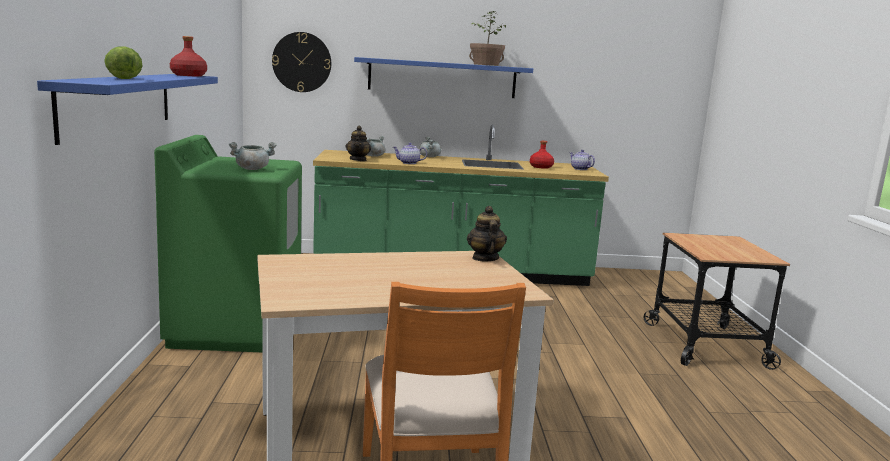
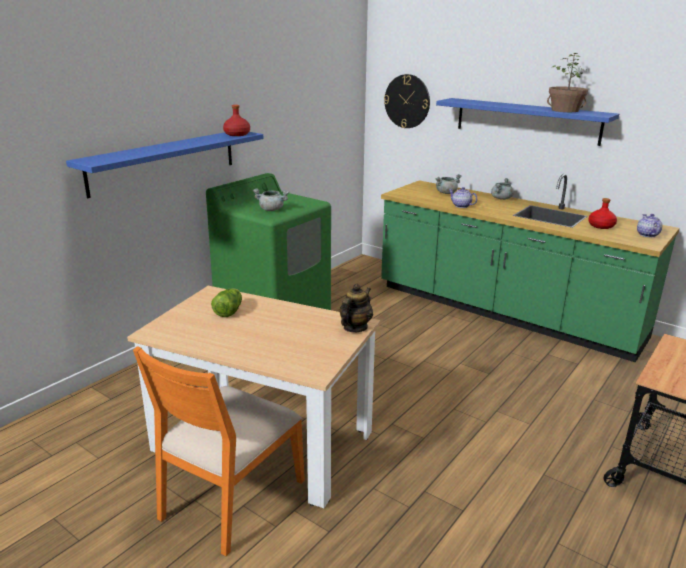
camera: 40 degrees right, 10 degrees up
(123, 78) = (146, 149): lettuce -> lettuce (228, 311)
(358, 160) = (421, 197): teapot -> none

